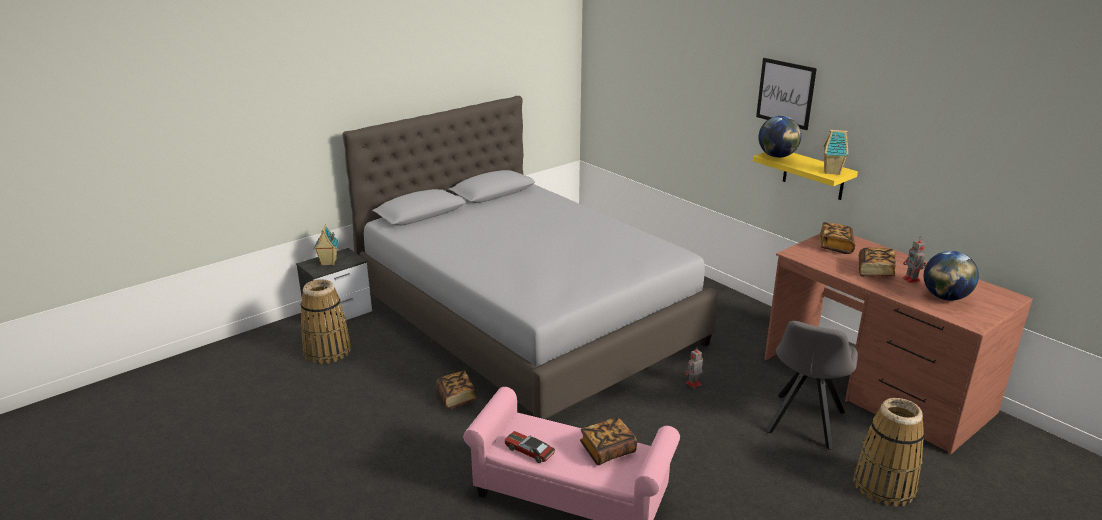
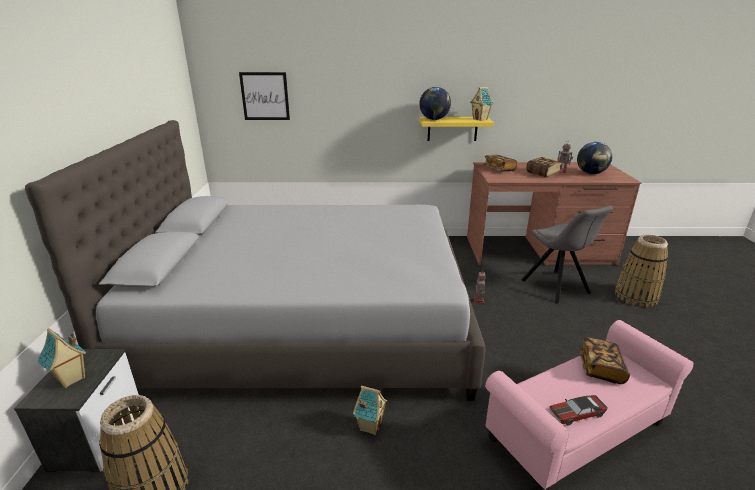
camera: 50 degrees left, 0 degrees up
(456, 397) = (370, 426): book -> toy house
(785, 93) = (422, 72): picture -> picture (265, 96)

